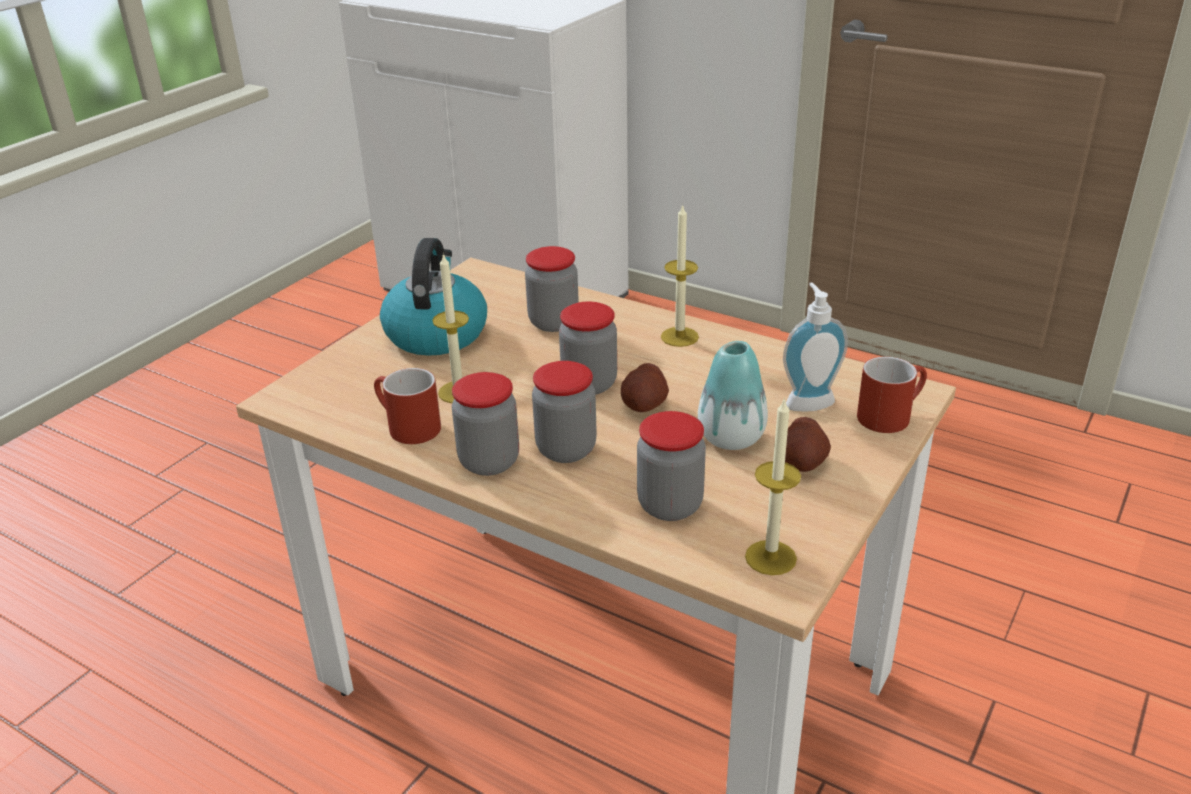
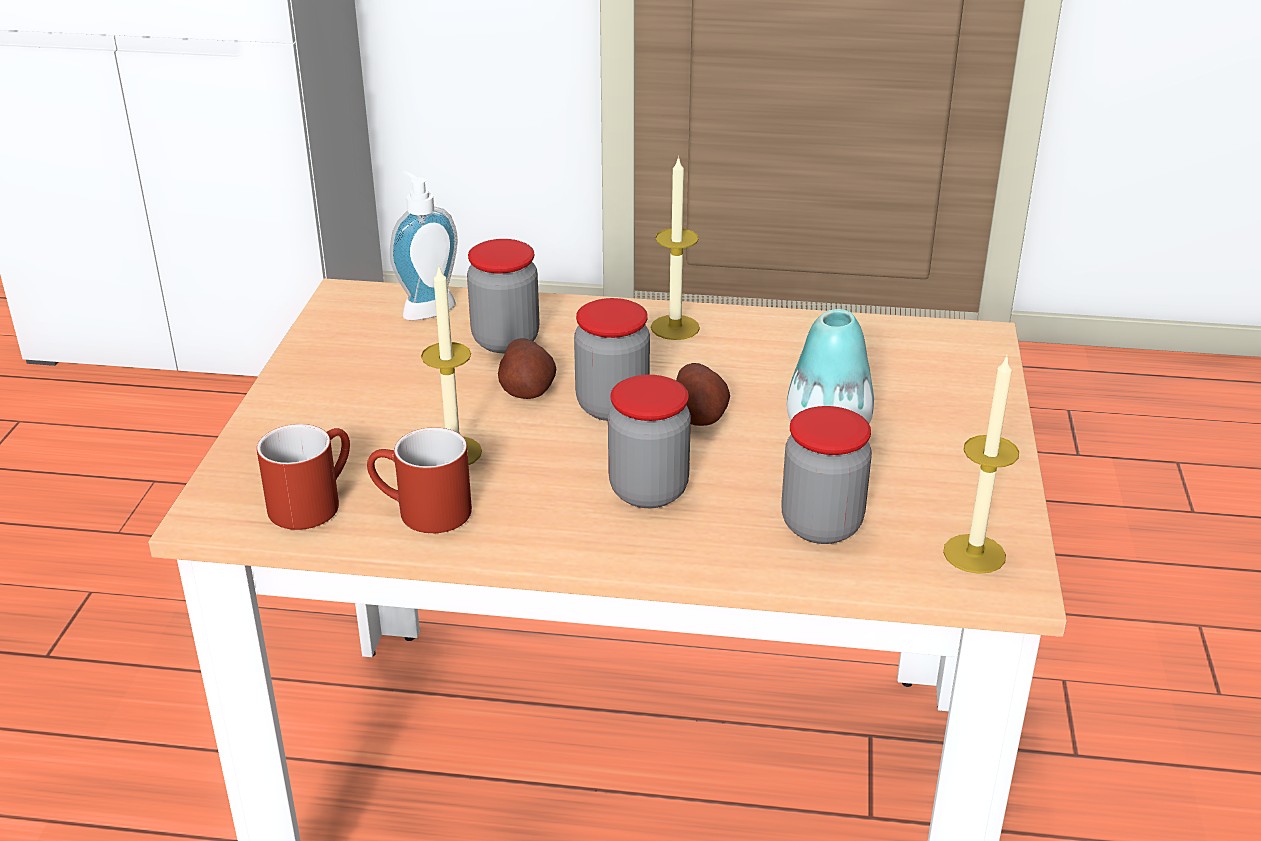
camera: 25 degrees left, 0 degrees up
(436, 333) = (360, 385): kettle -> none
(489, 462) = (565, 528): jar -> none
(802, 462) = (925, 441): potato -> potato (527, 390)
(807, 401) = (877, 371): soap dispenser -> soap dispenser (426, 308)
(890, 415) = (974, 367): red mug -> red mug (313, 501)

